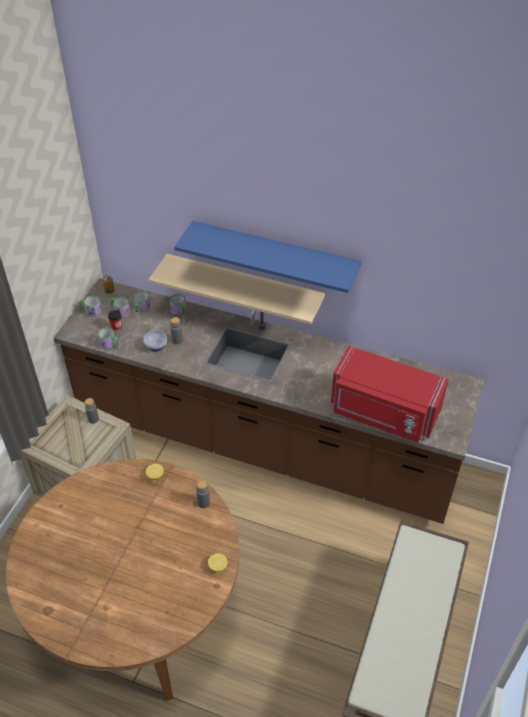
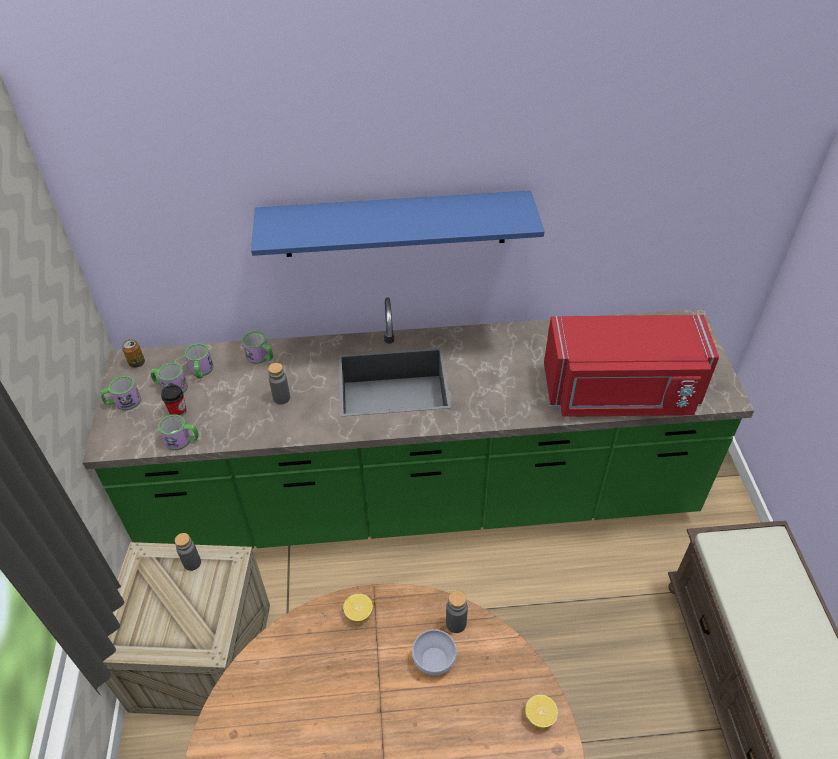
camera: 25 degrees left, 0 degrees up
(156, 347) = (255, 418): bowl -> bowl (434, 661)
(244, 287) = (349, 289): beige shelf -> none
(264, 444) = (421, 500): brown counter -> green counter

